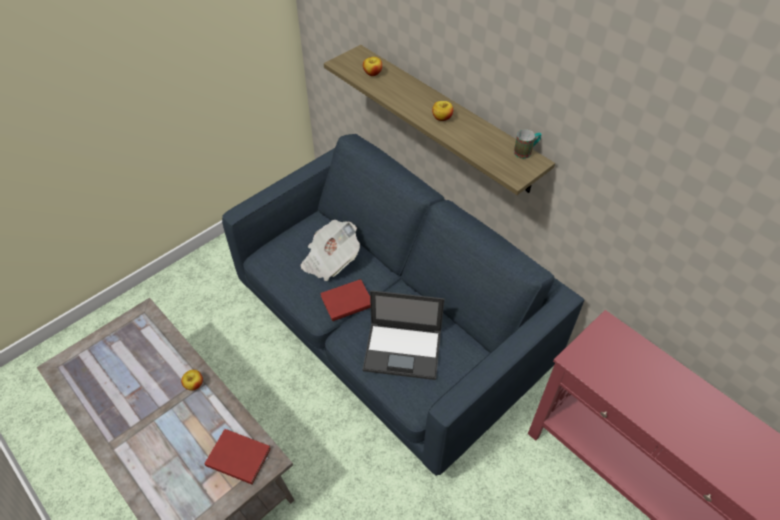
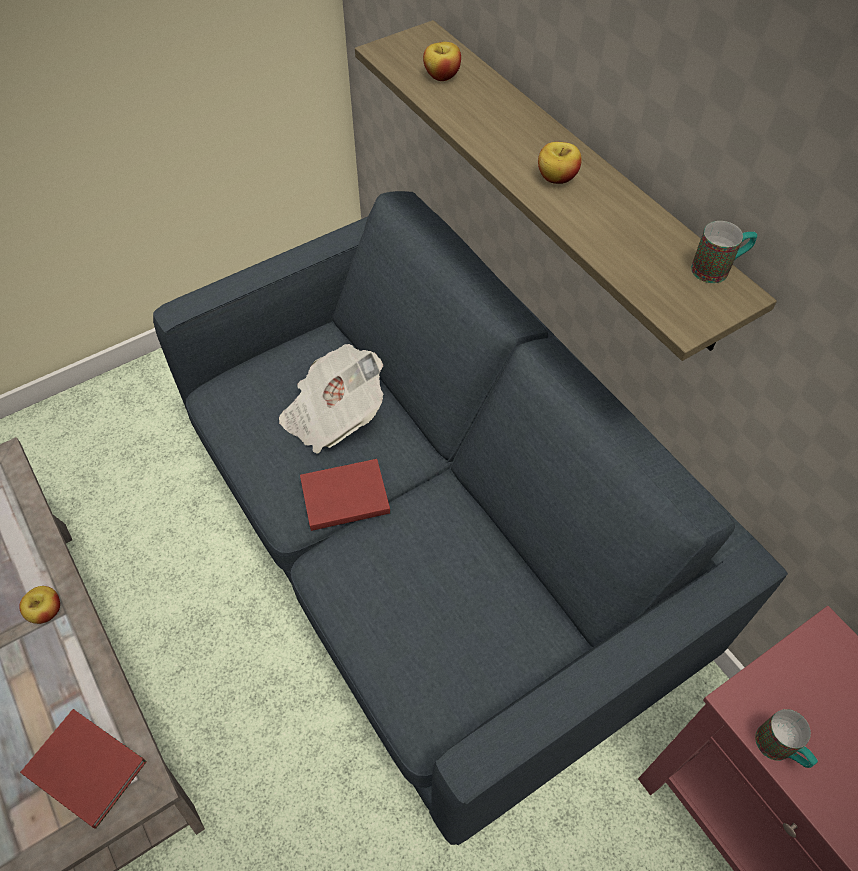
camera: 10 degrees right, 5 degrees up
(403, 350) = (426, 608): laptop -> none
(592, 376) = (780, 749): none -> mug

